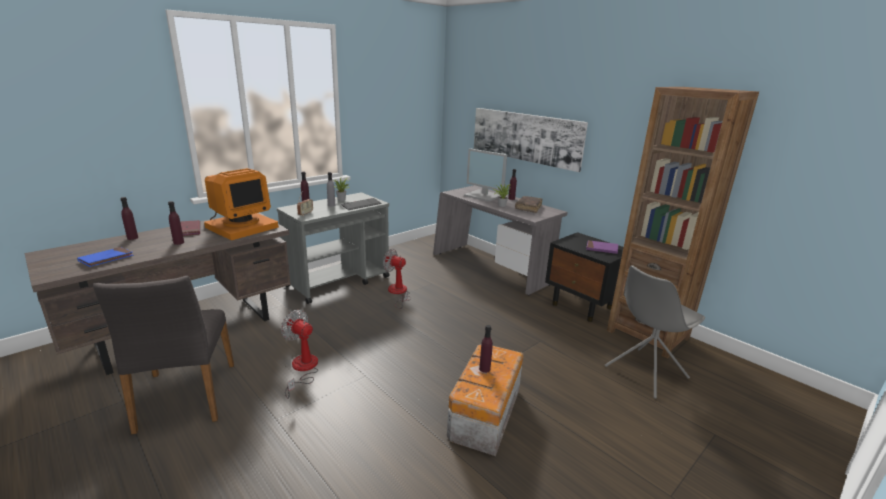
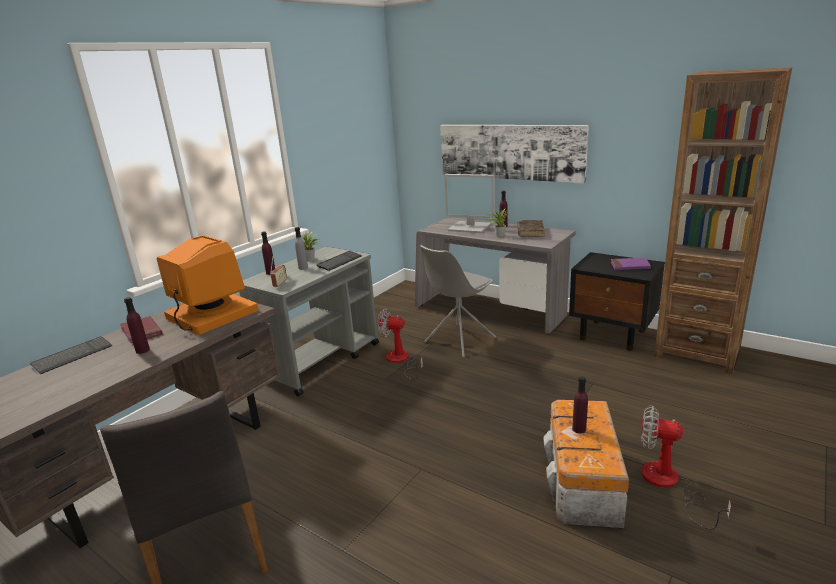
camera: 10 degrees left, 0 degrees up
(106, 259) = (58, 391): blue book -> none
(132, 238) = (73, 356): purple bottle -> keyboard
(241, 227) = (210, 315): monitor -> monitor turned 75 degrees counterclockwise
(302, 369) = (340, 479): fan -> fan (668, 484)
(644, 372) = (719, 395): grey chair -> grey chair (459, 340)

